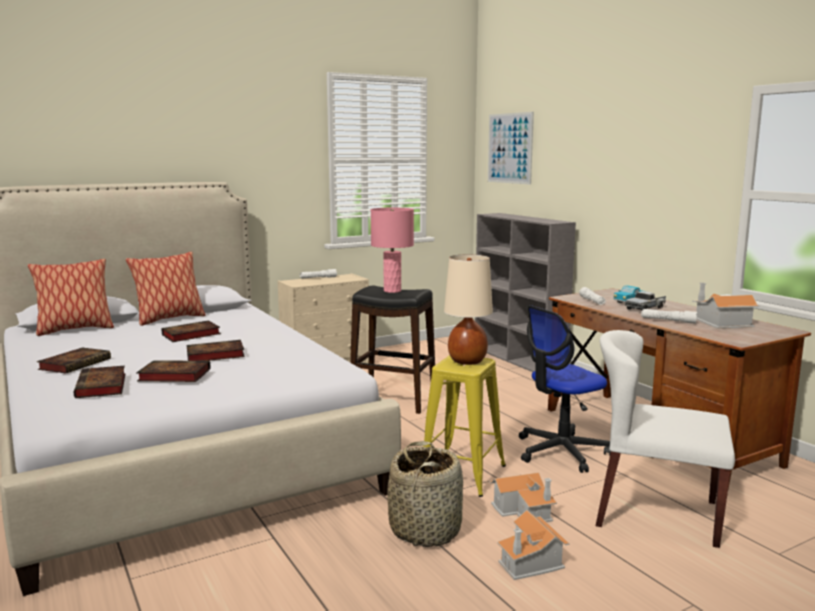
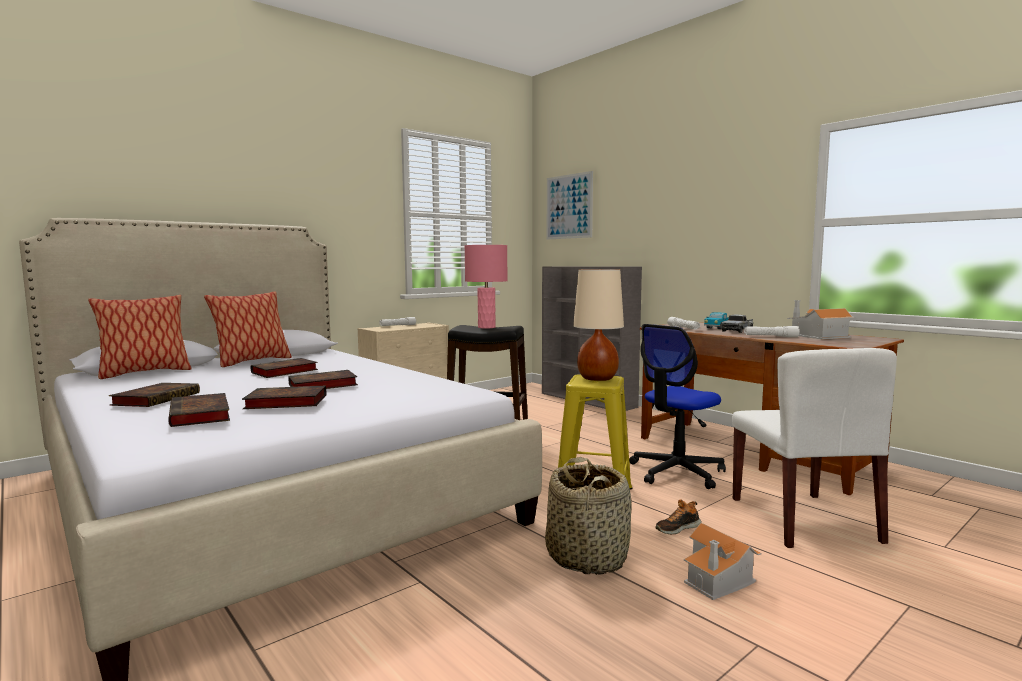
camera: 10 degrees left, 5 degrees down
(524, 510) = (677, 528): toy house -> shoe
(655, 513) = (804, 519): white chair -> white chair turned 105 degrees counterclockwise

